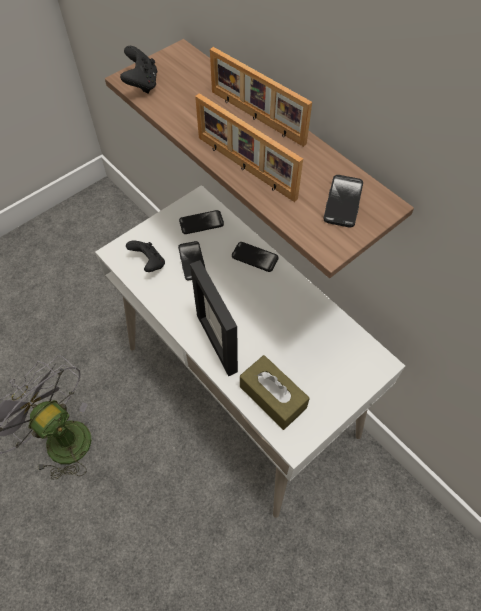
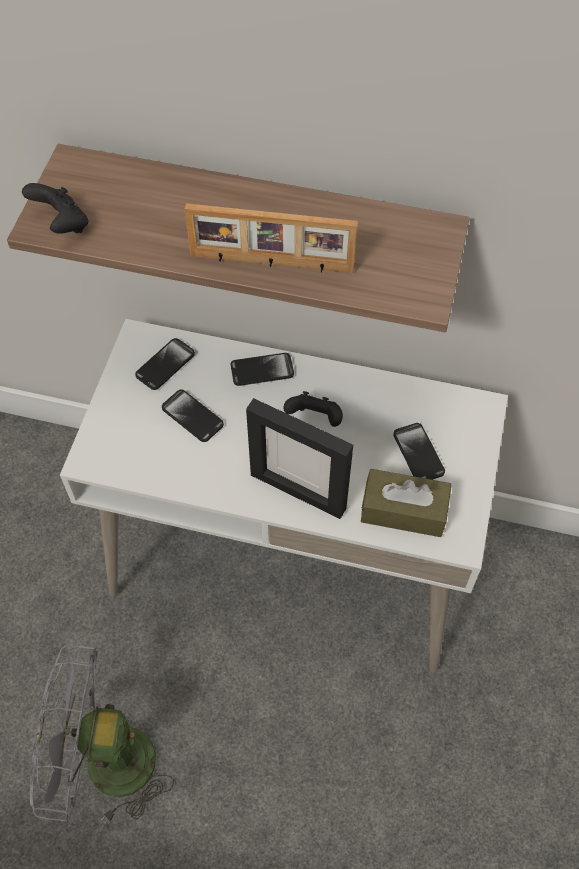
camera: 35 degrees left, 0 degrees up
(149, 263) = (142, 449): black game controller -> black game controller (315, 418)
(256, 118) = (232, 200): picture frame -> none
(343, 202) = (400, 246): phone -> phone (418, 453)

